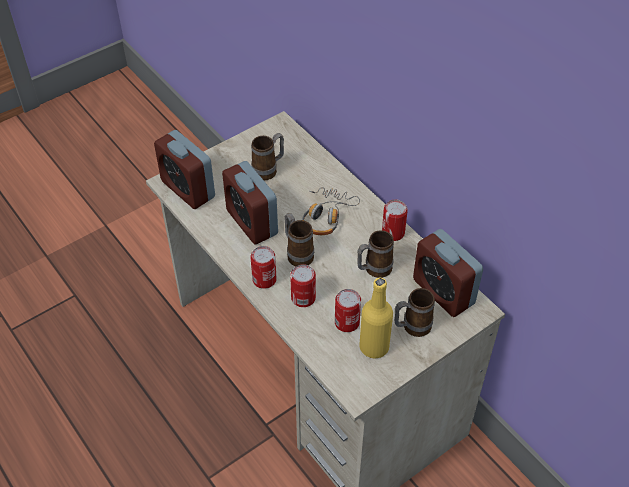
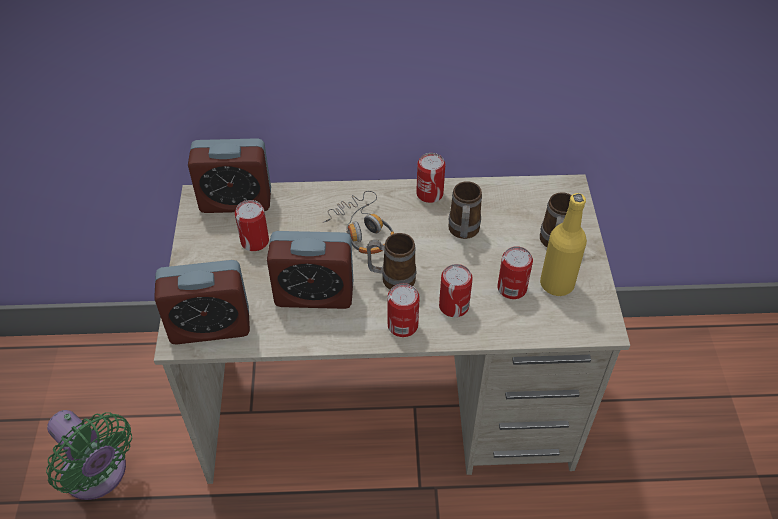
camera: 55 degrees left, 0 degrees up
(147, 248) = (98, 475): none -> green fan
(269, 170) = (255, 241): mug -> can
(443, 292) = (530, 199): alarm clock -> alarm clock (236, 201)

